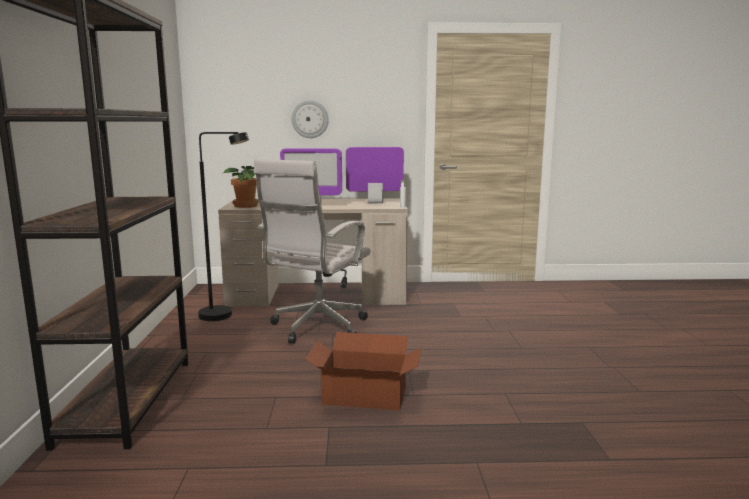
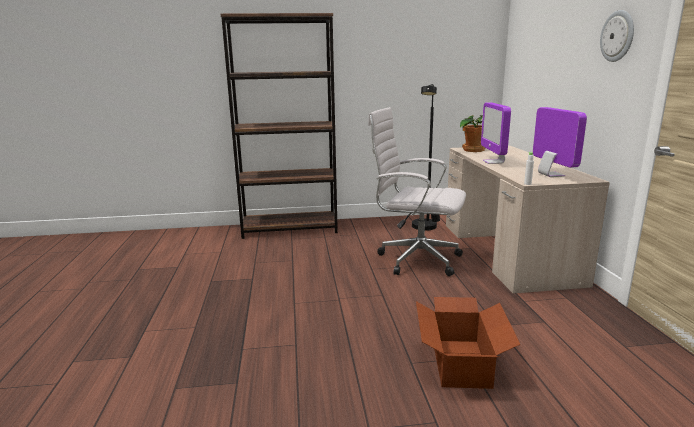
camera: 85 degrees right, 5 degrees up
(310, 119) = (563, 73): wall clock -> wall clock (617, 36)
(364, 395) = (294, 285): cardboard box -> cardboard box (461, 363)

